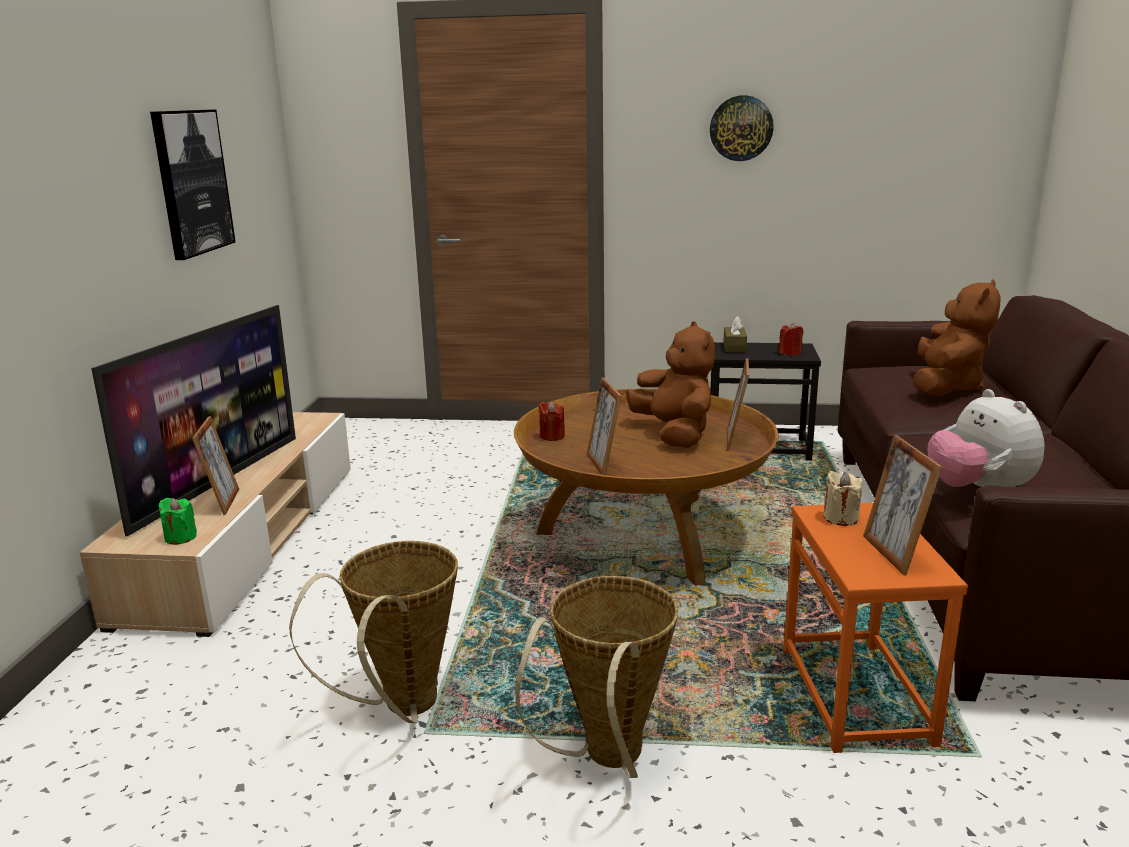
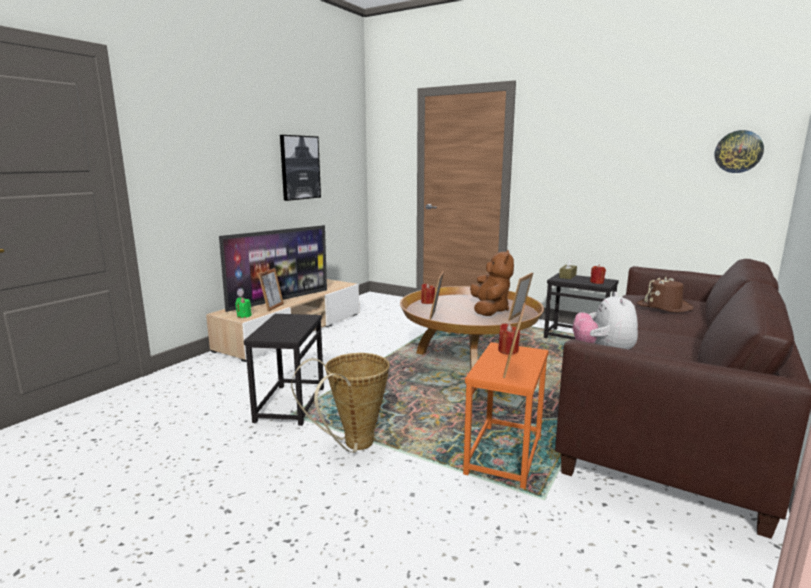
camera: 25 degrees right, 5 degrees down
(402, 709) = (289, 404): basket -> black side table
(741, 128) = (588, 152): wall clock -> wall clock (738, 151)
(841, 518) = (508, 351): beige candle -> red candle
(946, 387) = (664, 307): brown plush toy -> brown hat

